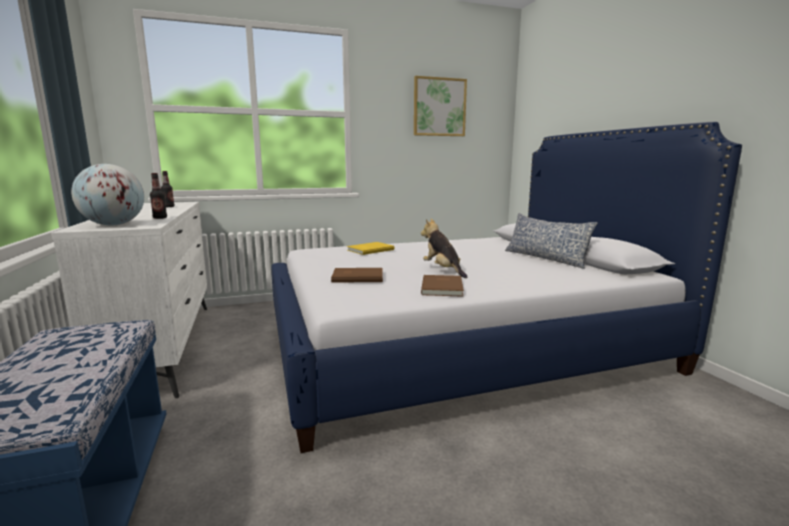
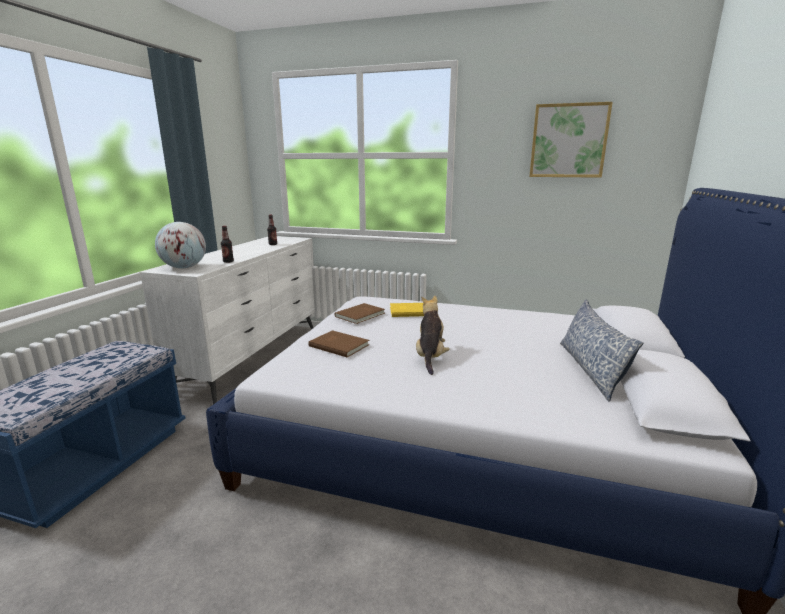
camera: 35 degrees right, 5 degrees up
(443, 287) = (385, 381): brown book -> brown book (361, 315)

